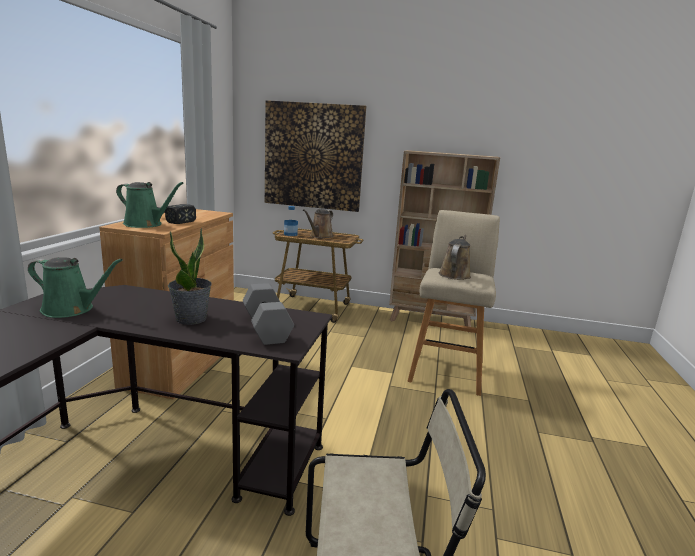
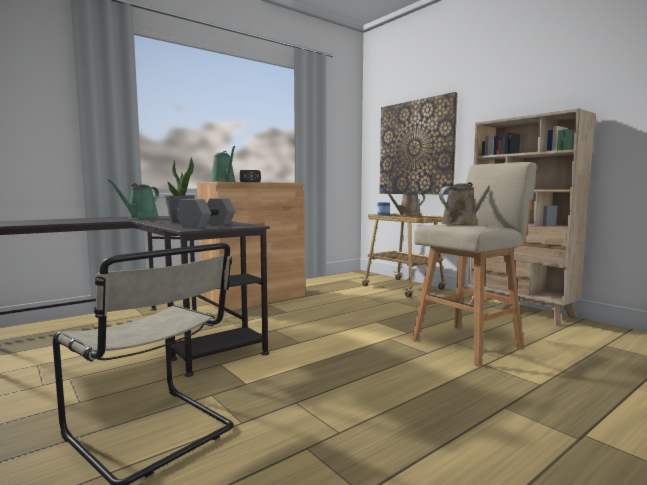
camera: 40 degrees right, 10 degrees down
(72, 309) = (141, 218): green watering can -> green watering can turned 60 degrees clockwise

